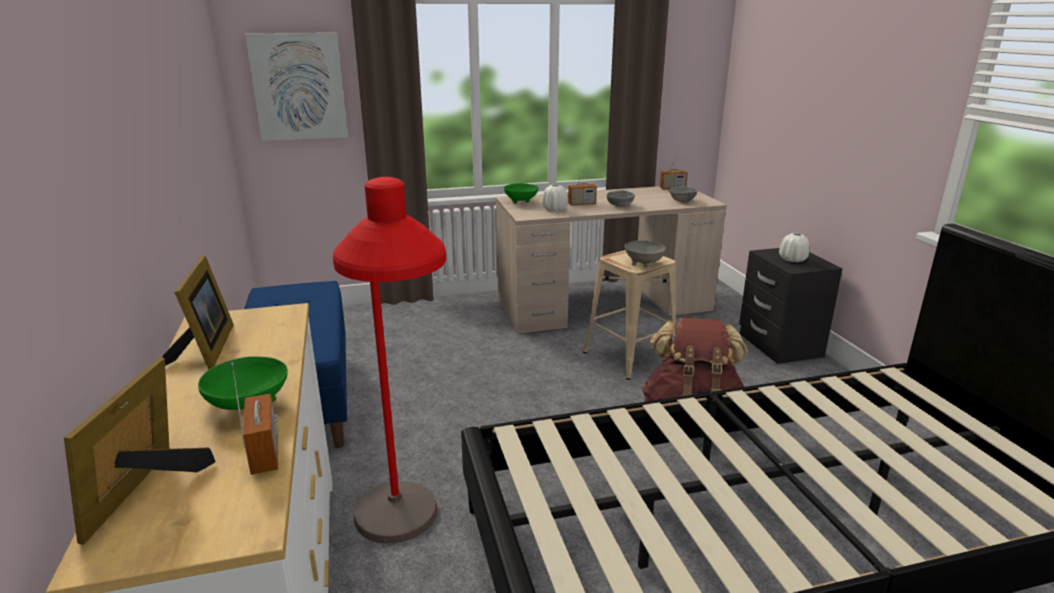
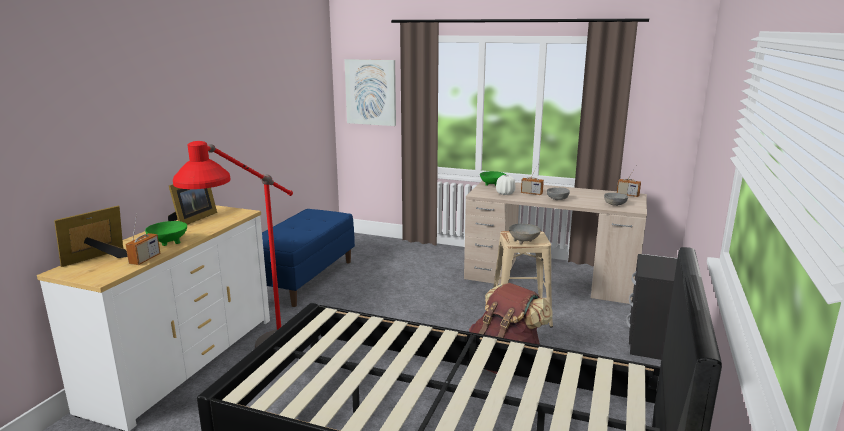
camera: 35 degrees right, 5 degrees down
(792, 259) = (661, 267): white vase -> none

